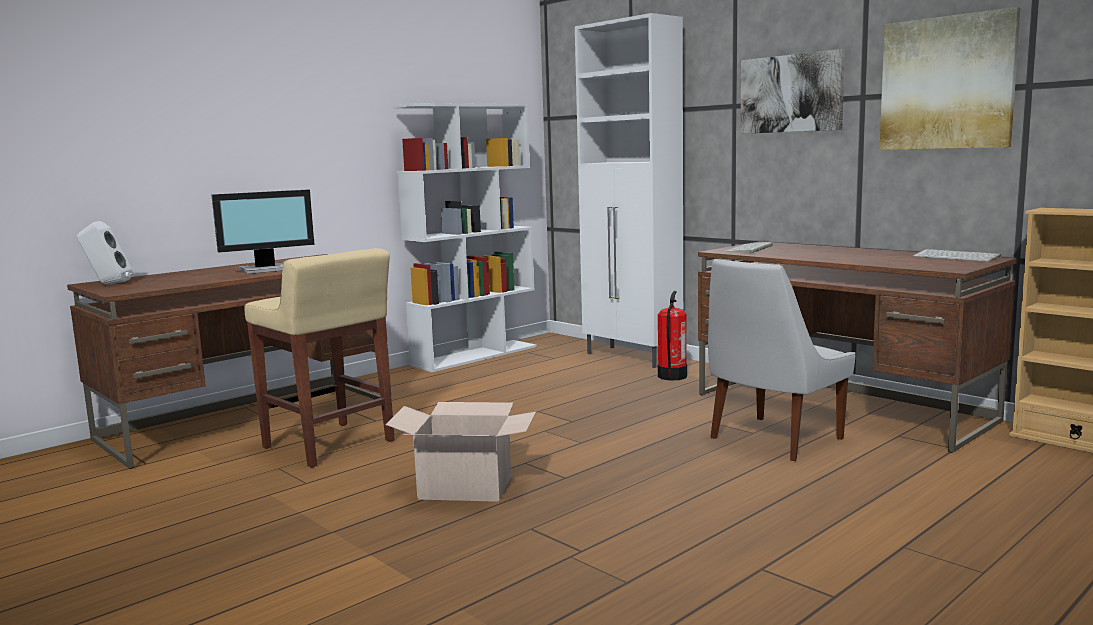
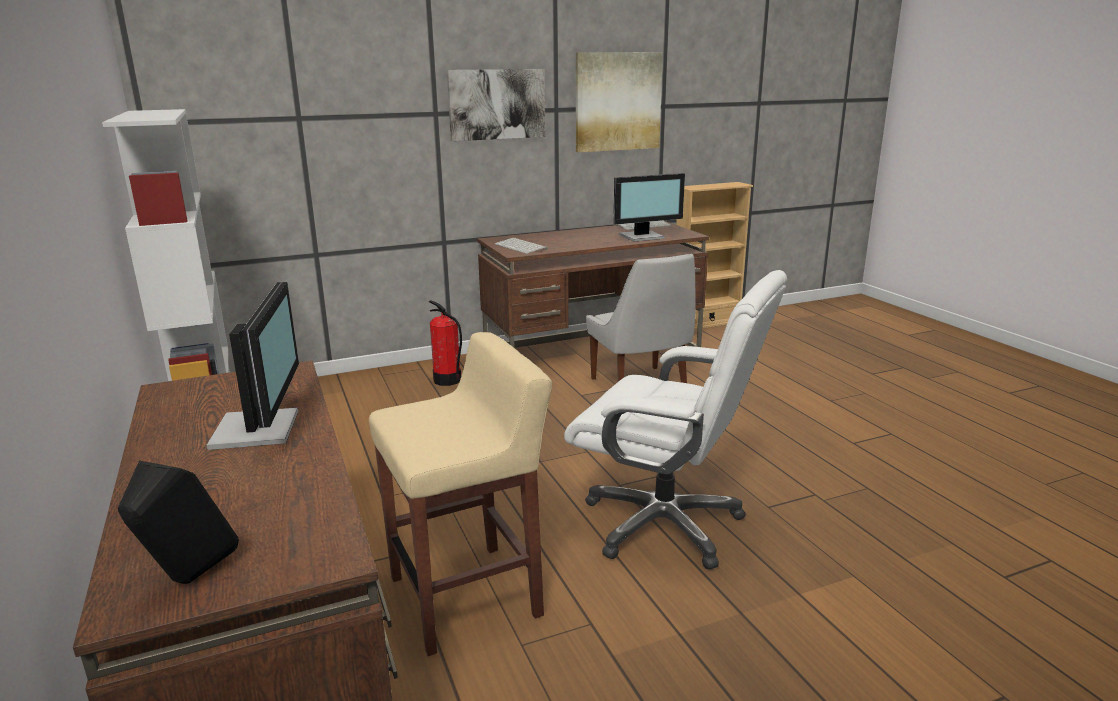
camera: 70 degrees left, 10 degrees up
(107, 284) = (188, 581): white speaker -> black speaker
(465, 488) = (665, 523): cardboard box -> white office chair
(632, 357) = (362, 381): white cabinet -> none
(889, 261) = (643, 237): none -> monitor

